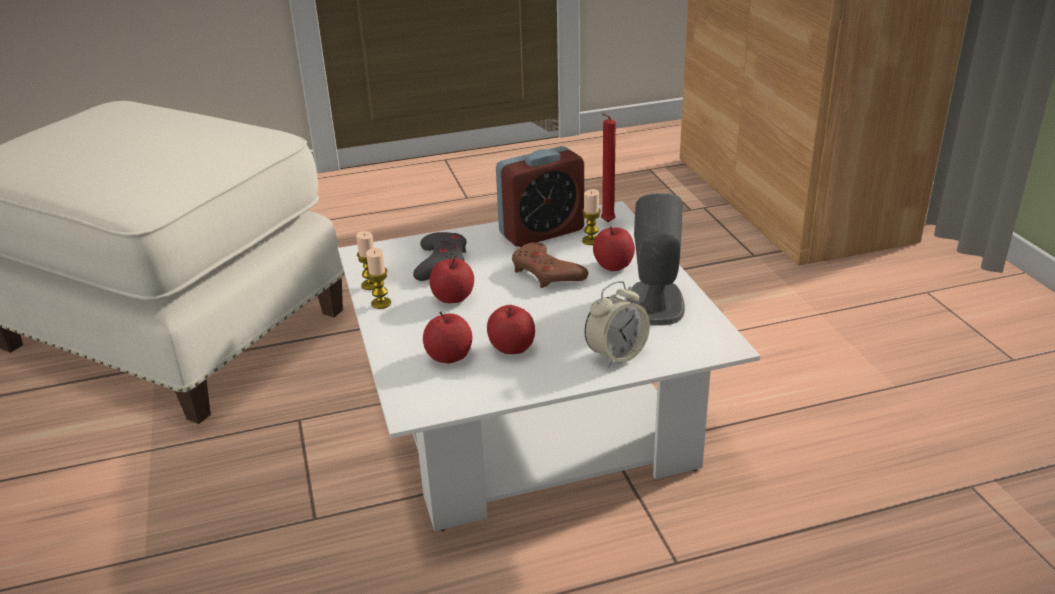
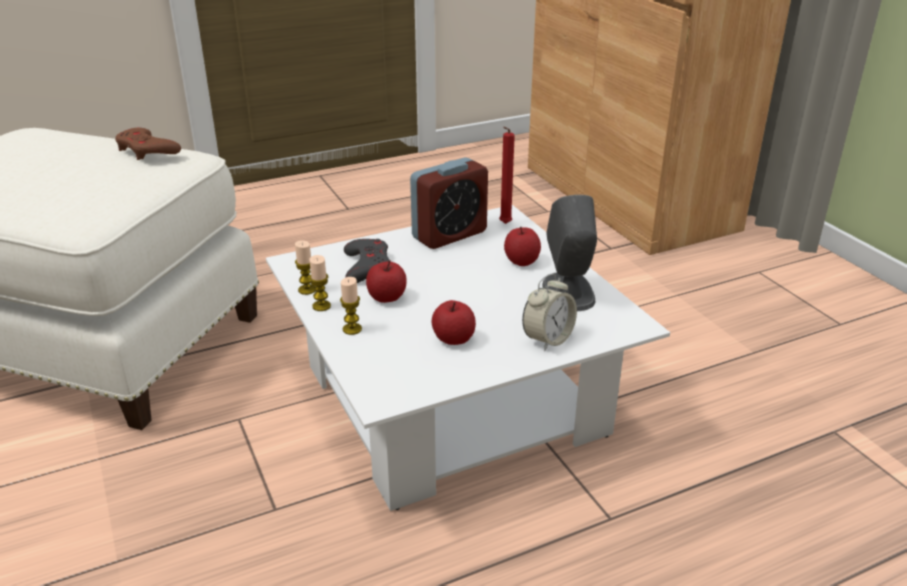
camera: 10 degrees left, 0 degrees up
(449, 356) = (399, 350): apple -> none
(546, 272) = (464, 270): brown game controller -> brown game controller (147, 150)
(591, 241) = (495, 240): candle -> candle (352, 329)

